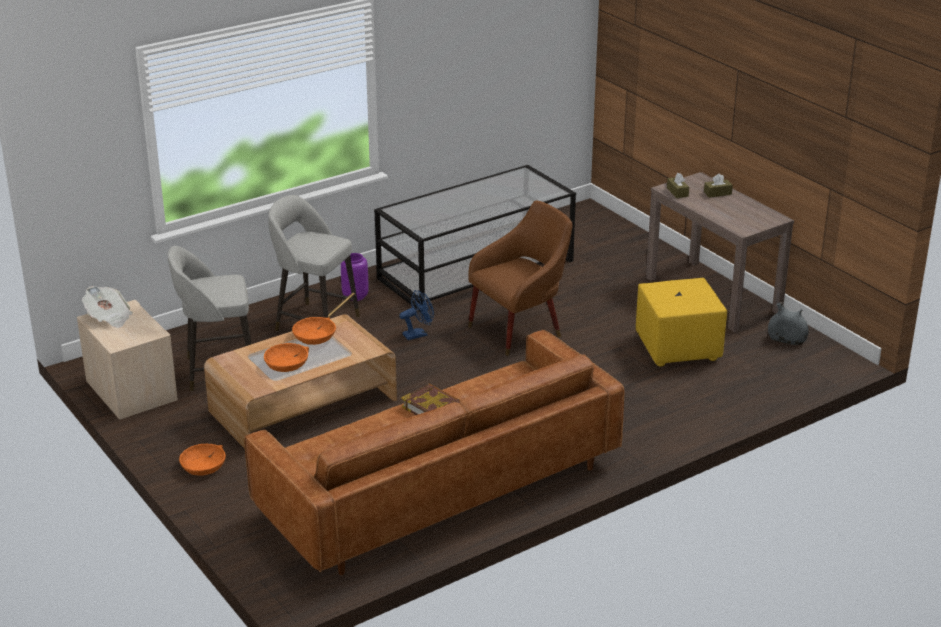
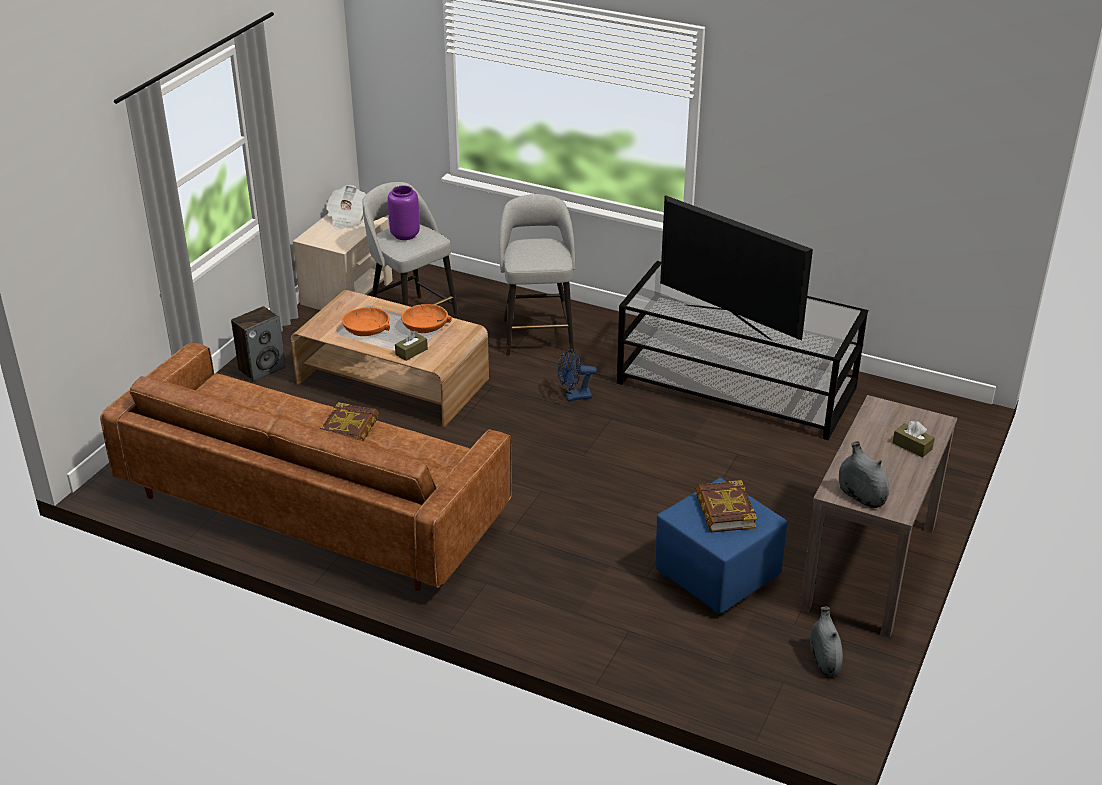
camera: 60 degrees right, 5 degrees up
(203, 466) = (262, 368): orange bowl -> speaker
(355, 296) = (607, 337): purple vase -> purple vase (405, 234)
(418, 334) = (574, 397): blue fan -> blue fan turned 135 degrees clockwise
(488, 211) = (728, 321): none -> television
(520, 329) = (646, 454): brown armchair -> none
(677, 192) = (878, 416): brown tissue box -> brown tissue box (411, 352)
(679, 293) = (724, 511): none -> book
(679, 348) = (717, 577): yellow ottoman -> blue ottoman
(754, 224) = (861, 496): none -> grey vase

